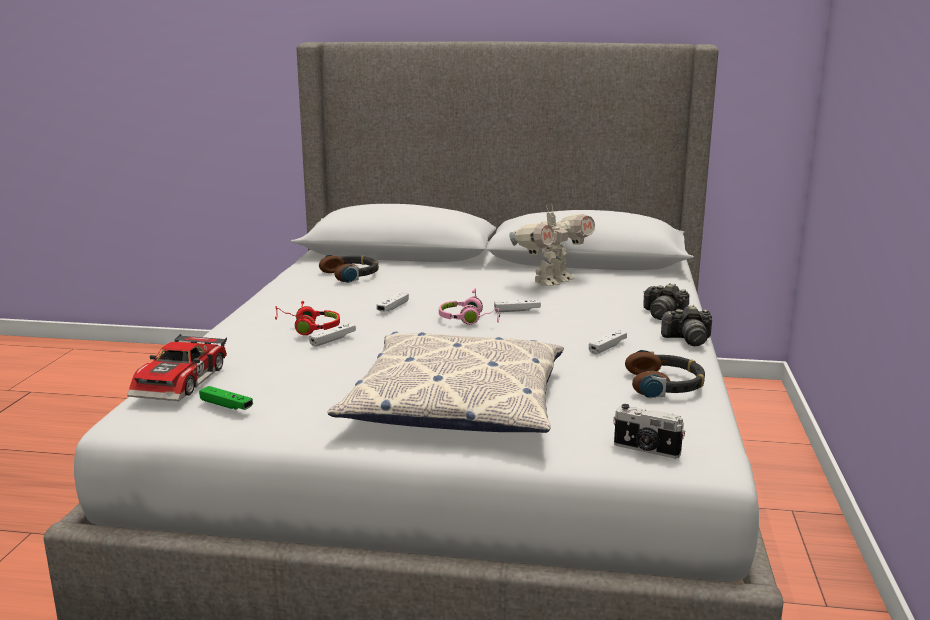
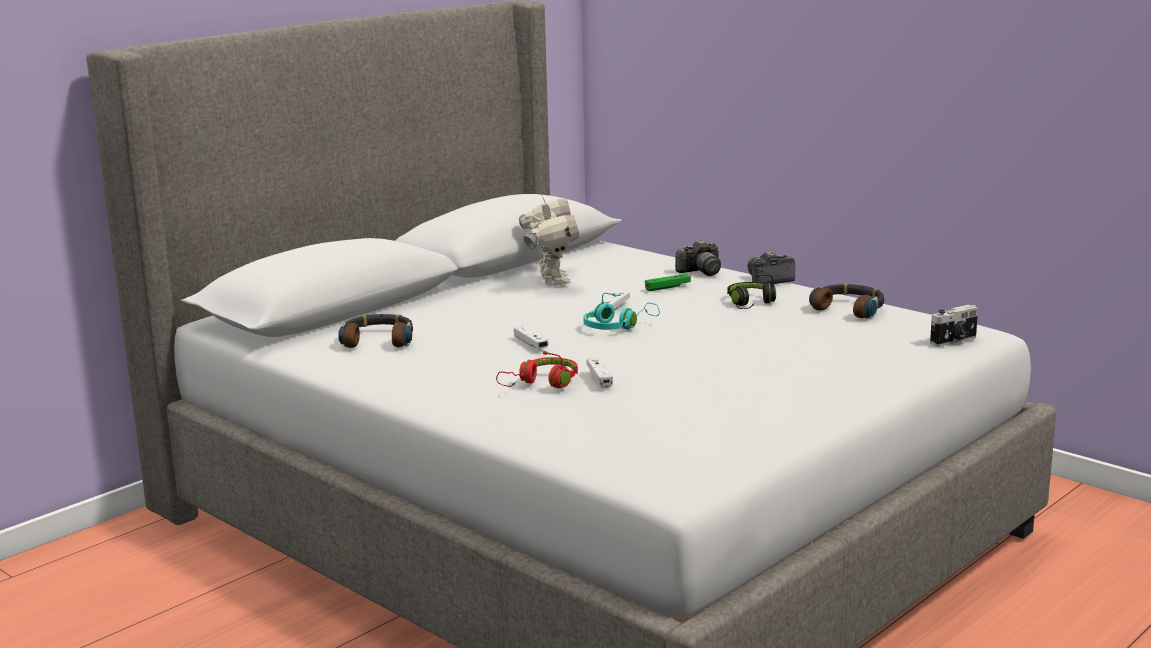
camera: 55 degrees left, 0 degrees up
(184, 381) = (625, 450): toy car -> none
(226, 405) = (710, 444): green game controller -> green game controller (667, 287)
(456, 403) = (804, 371): pillow -> none
(469, 320) = (617, 326): pink headphones -> turquoise headphones
(607, 347) = (750, 303): white game controller -> black headphones
(688, 339) = (768, 280): camera -> camera turned 150 degrees counterclockwise

